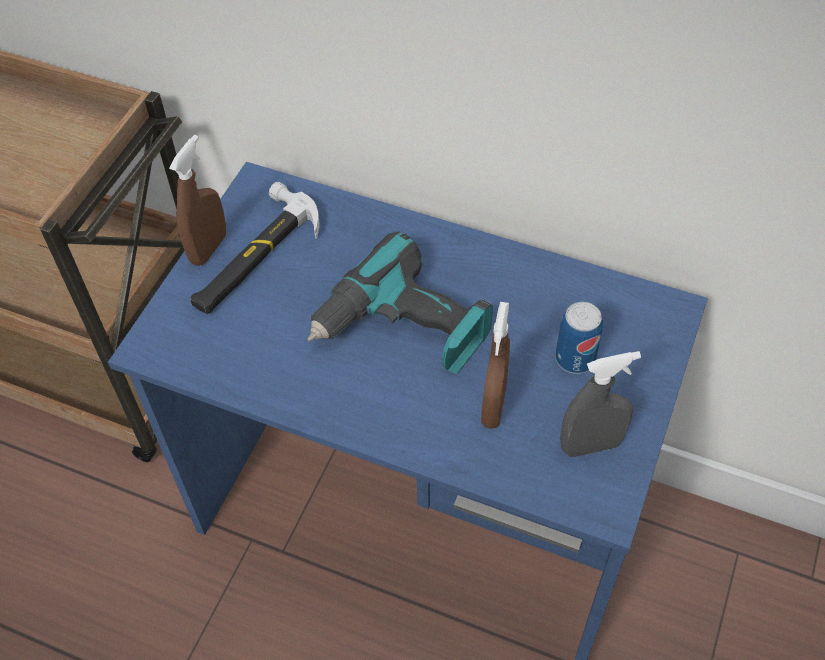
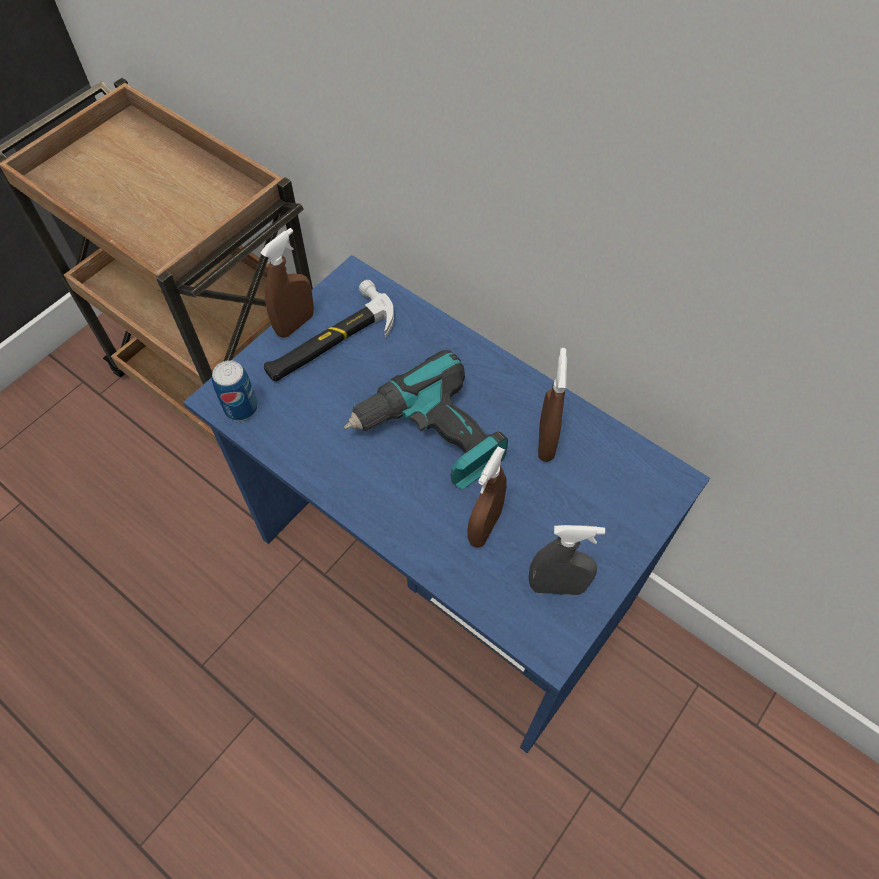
camera: 15 degrees right, 5 degrees up
(527, 304) = (546, 442): none -> brown spray bottle
(575, 358) = (570, 503): can -> can (241, 408)

